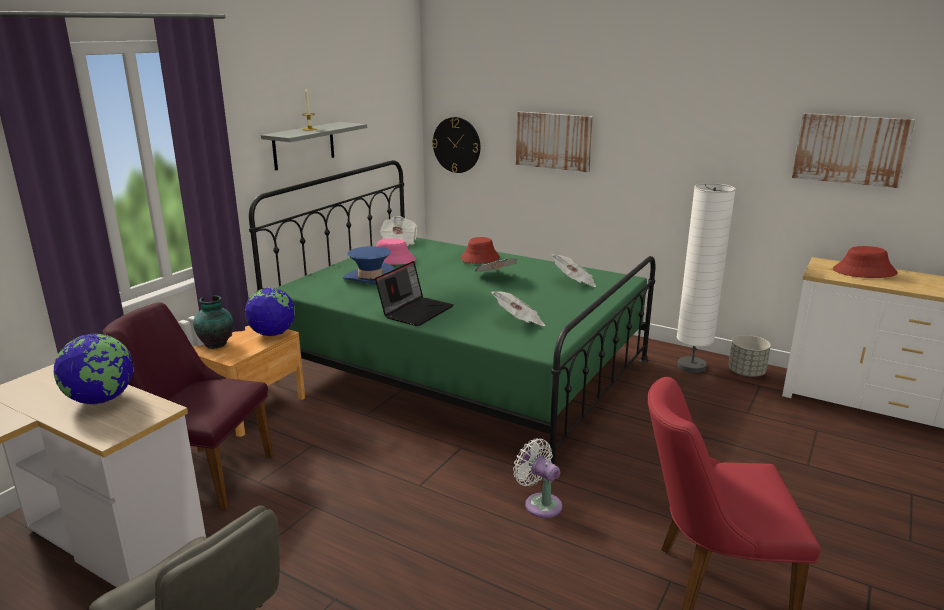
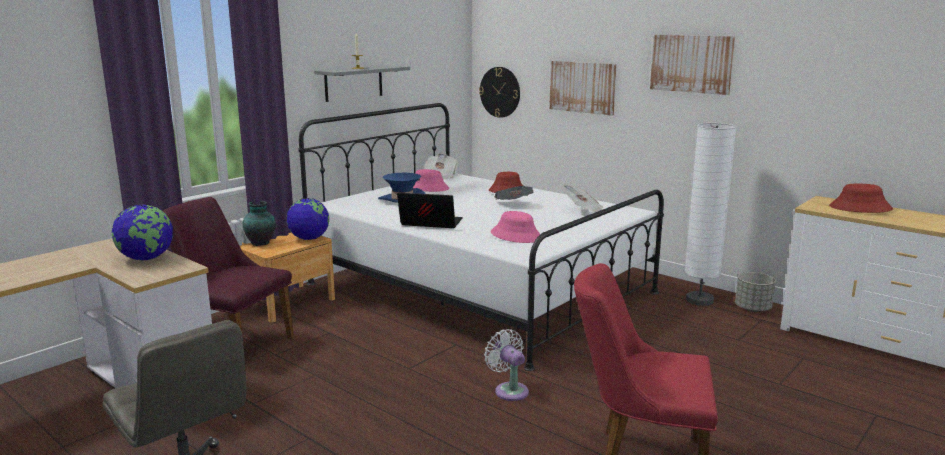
camera: 10 degrees right, 5 degrees down
(416, 311) = (429, 224): laptop -> laptop turned 120 degrees counterclockwise
(461, 369) = (479, 288): green bed -> white bed
(518, 322) = (516, 235): newspaper -> pink hat
(850, 149) = (849, 91): picture -> picture (691, 63)

